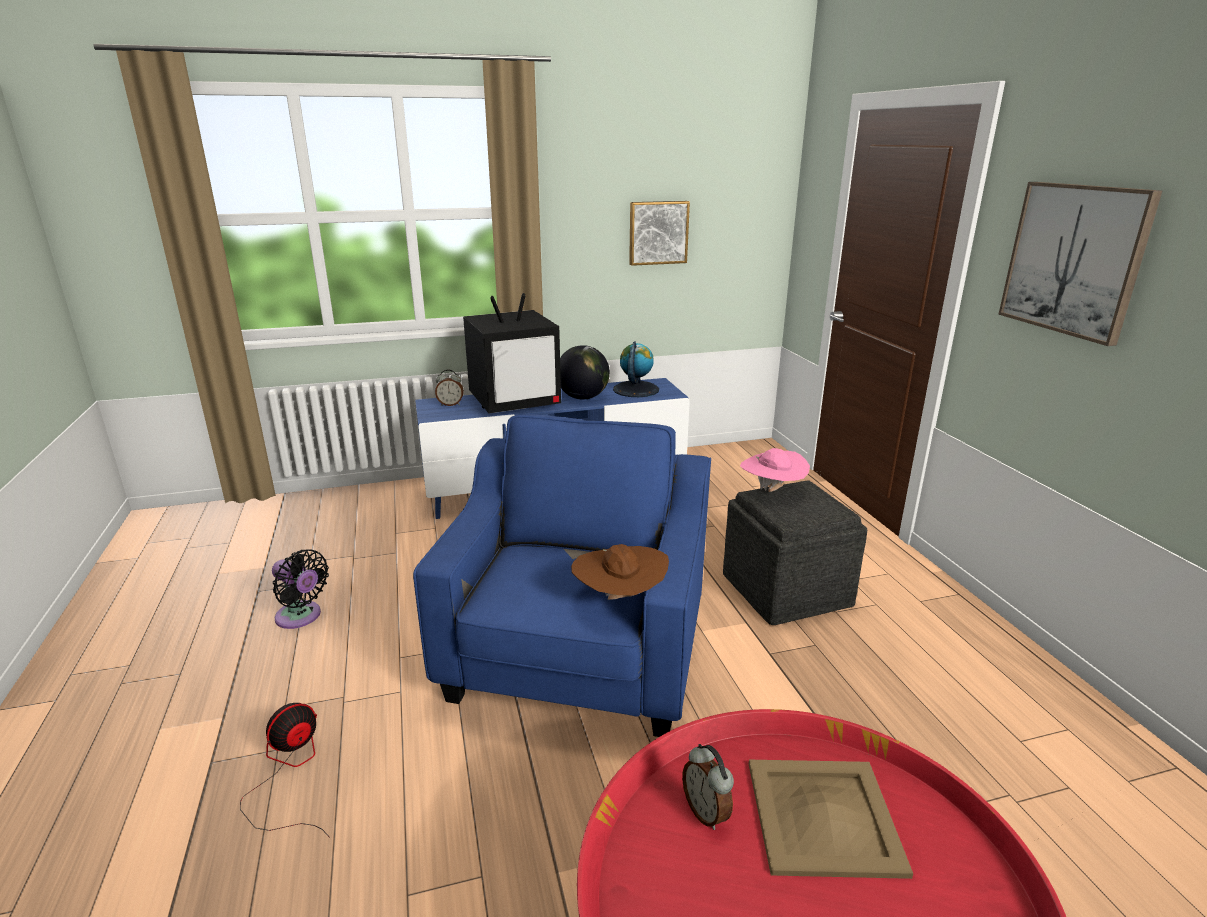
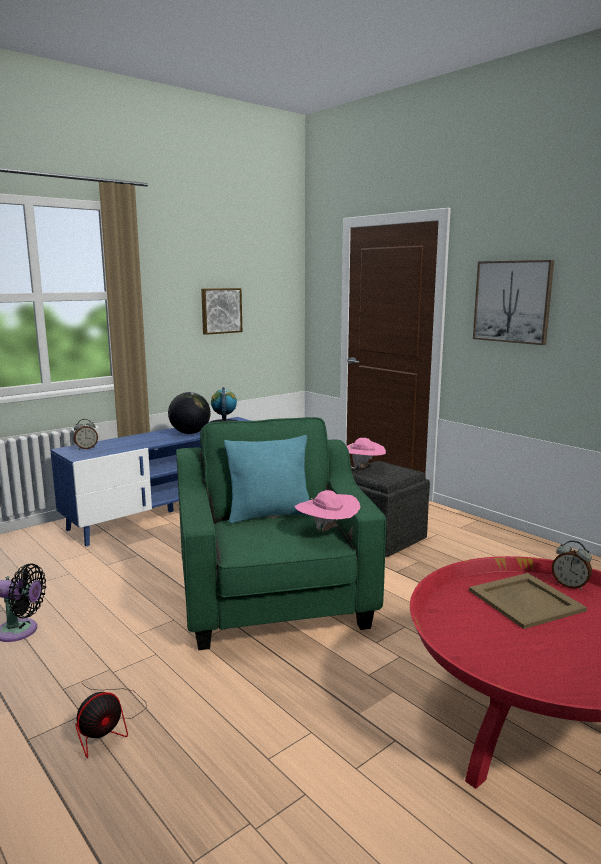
camera: 25 degrees left, 10 degrees down
(290, 773) = (108, 725): fan -> fan turned 150 degrees counterclockwise
(515, 402) = (140, 441): television -> none
(572, 552) = (269, 515): none -> turquoise pillow
(578, 660) = (275, 603): blue armchair -> green armchair
(620, 599) = (327, 531): brown hat -> pink hat
(706, 812) = (467, 615): alarm clock -> alarm clock (570, 585)

